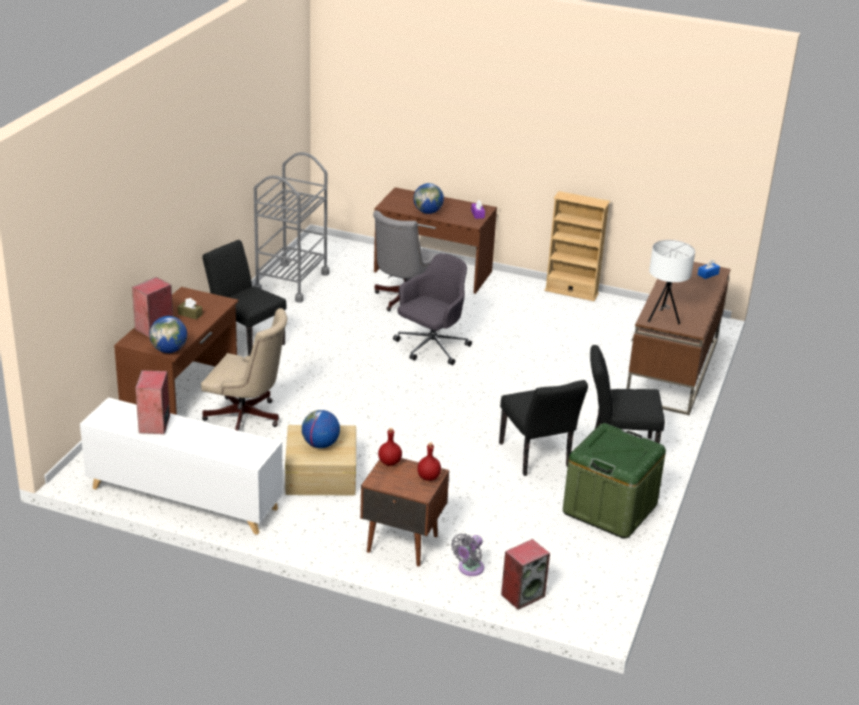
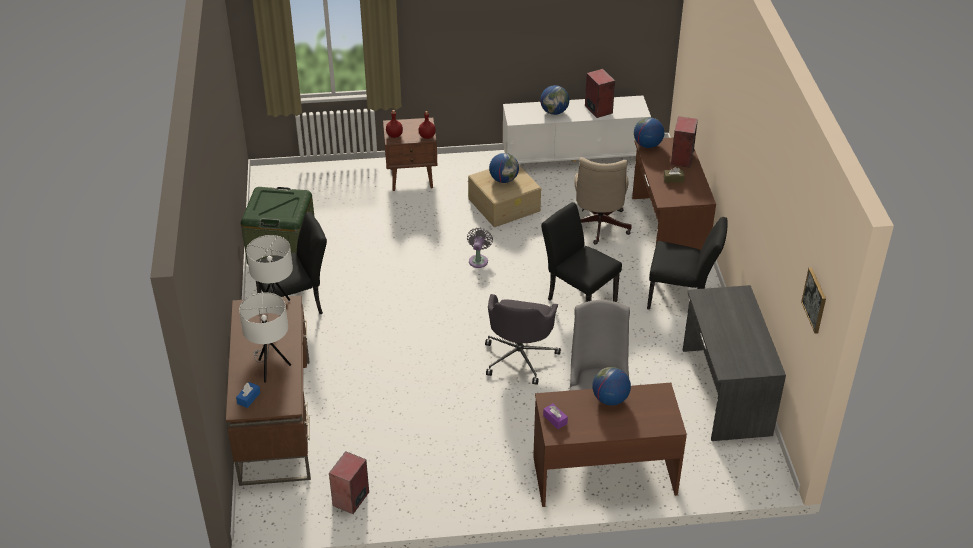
camera: 155 degrees right, 10 degrees up
(209, 438) = (554, 112): none -> globe
(247, 419) = (598, 227): beige office chair -> beige office chair turned 75 degrees counterclockwise
(291, 282) = (724, 391): grey cart -> grey desk
(293, 94) = (815, 300): none -> picture
(469, 569) = (358, 177): grey fan -> grey fan (478, 260)
(523, 595) = (315, 173): speaker -> speaker (351, 499)
(537, 458) = (357, 273): black chair -> black chair (578, 298)
(571, 292) = (432, 507): beige bookcase -> none
(683, 285) = (270, 368): none -> white table lamp

